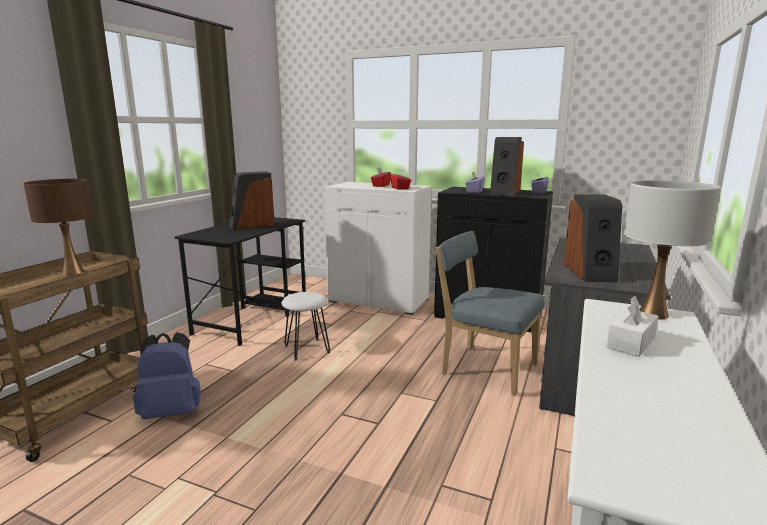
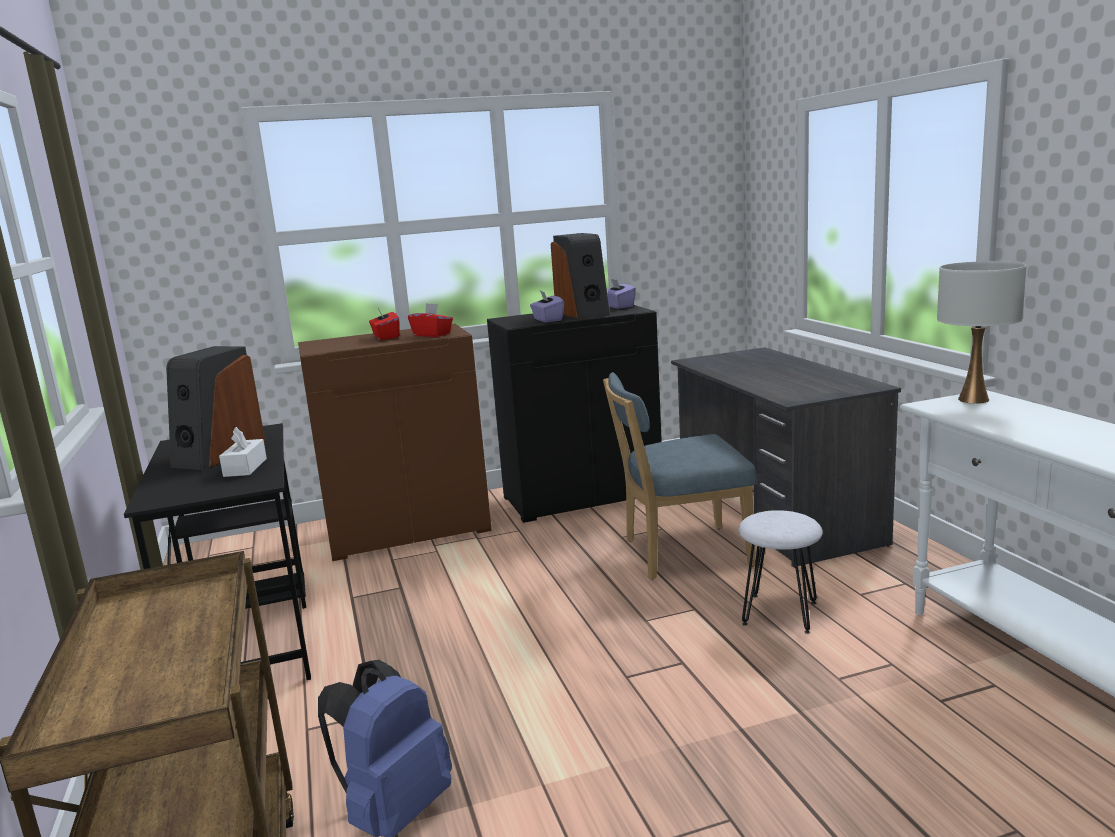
camera: 40 degrees left, 0 degrees up
(72, 272) = (139, 626): brown table lamp -> none
(307, 349) = (431, 633): white stool -> white stool (780, 613)
(379, 300) = (409, 530): white cabinet -> brown cabinet
(590, 272) = (797, 386): speaker -> none
(630, 342) = (1023, 424): white tissue box -> white tissue box (245, 467)

